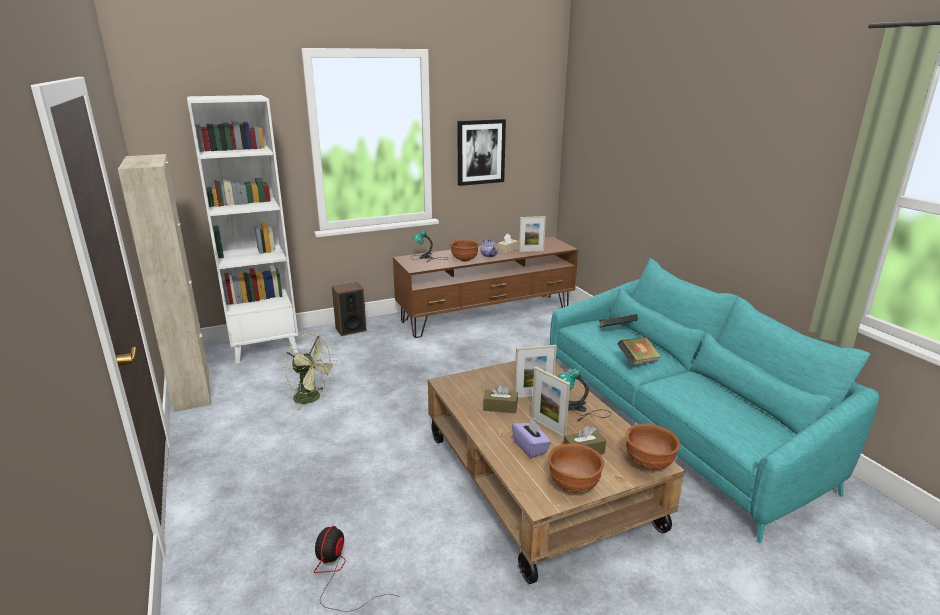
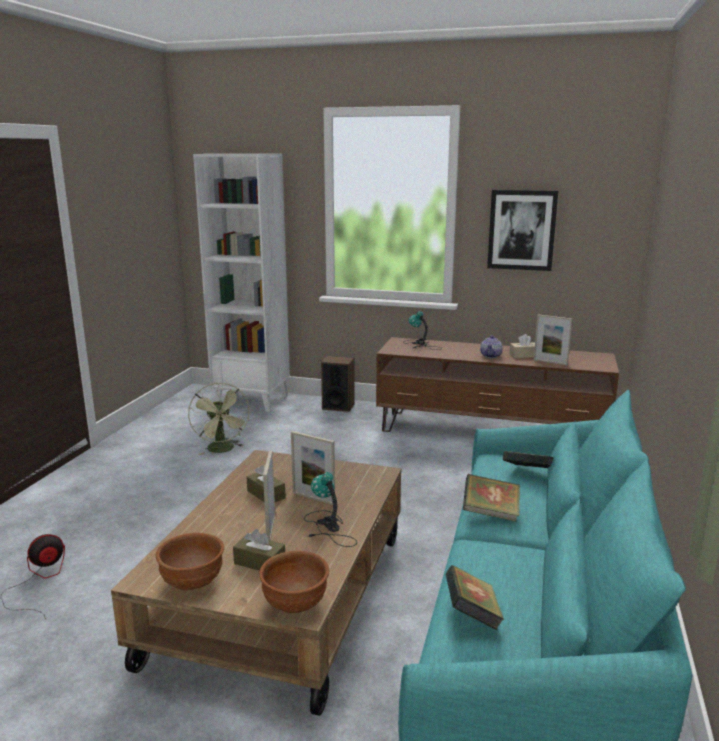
camera: 40 degrees right, 5 degrees down
(192, 390) = (161, 415): beige cabinet -> none
(464, 260) = (454, 354): brown bowl -> none
(530, 447) = (223, 536): purple tissue box -> none
(727, 421) = (472, 615): none -> book

